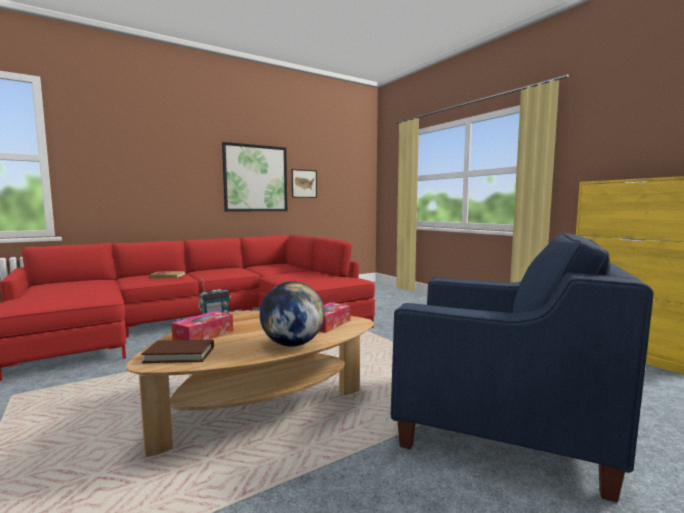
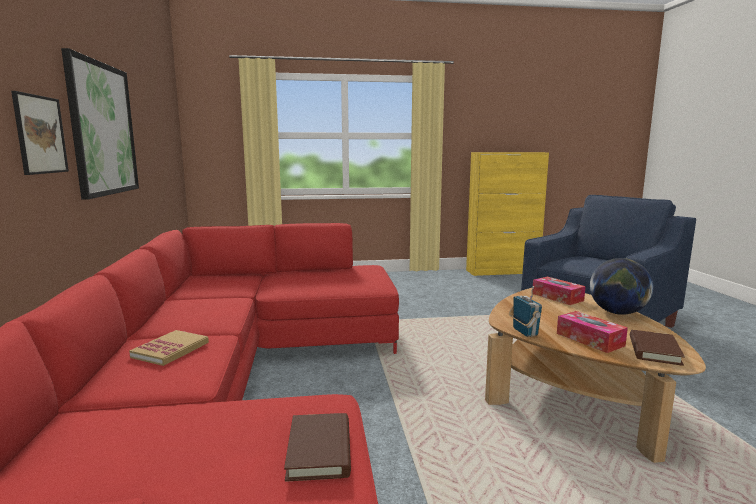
camera: 65 degrees left, 5 degrees up
(57, 301) = (319, 450): none -> brown book
(304, 183) = (140, 138): picture -> picture (40, 134)

